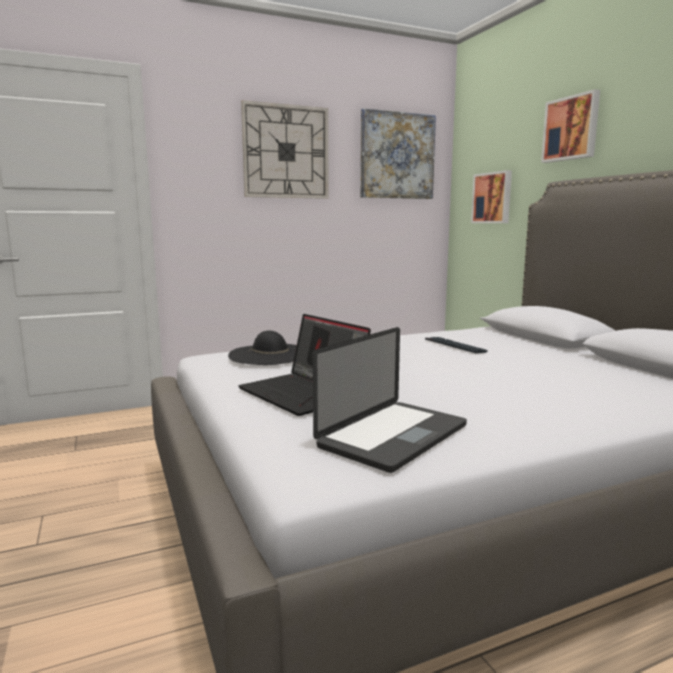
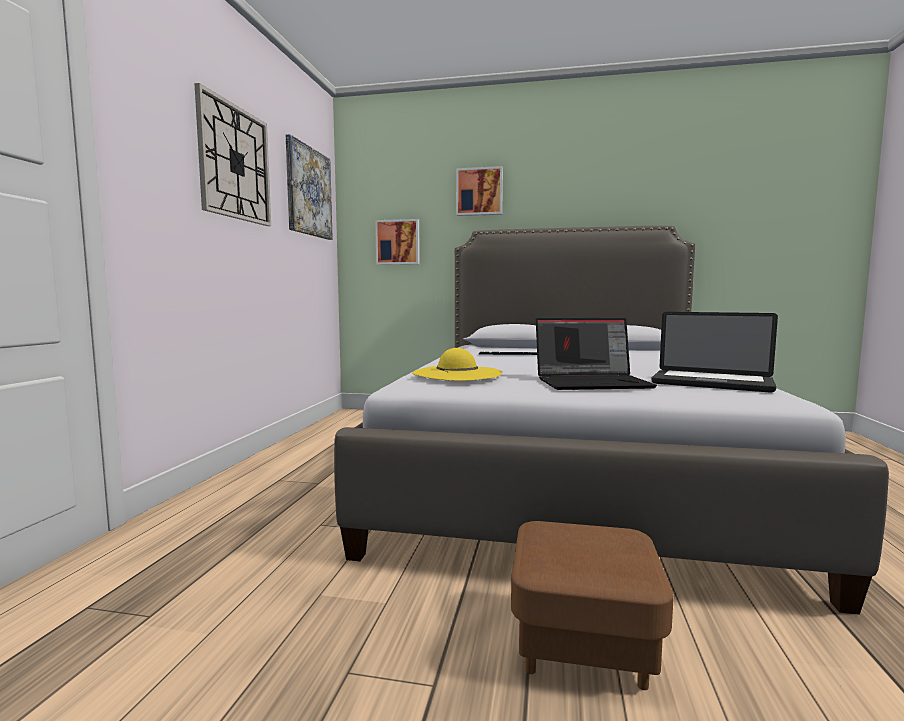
camera: 55 degrees left, 5 degrees down
(103, 586) = (583, 642): none -> brown ottoman
(270, 354) = (457, 373): black hat -> yellow hat
(393, 436) = (711, 383): laptop -> laptop turned 135 degrees clockwise

